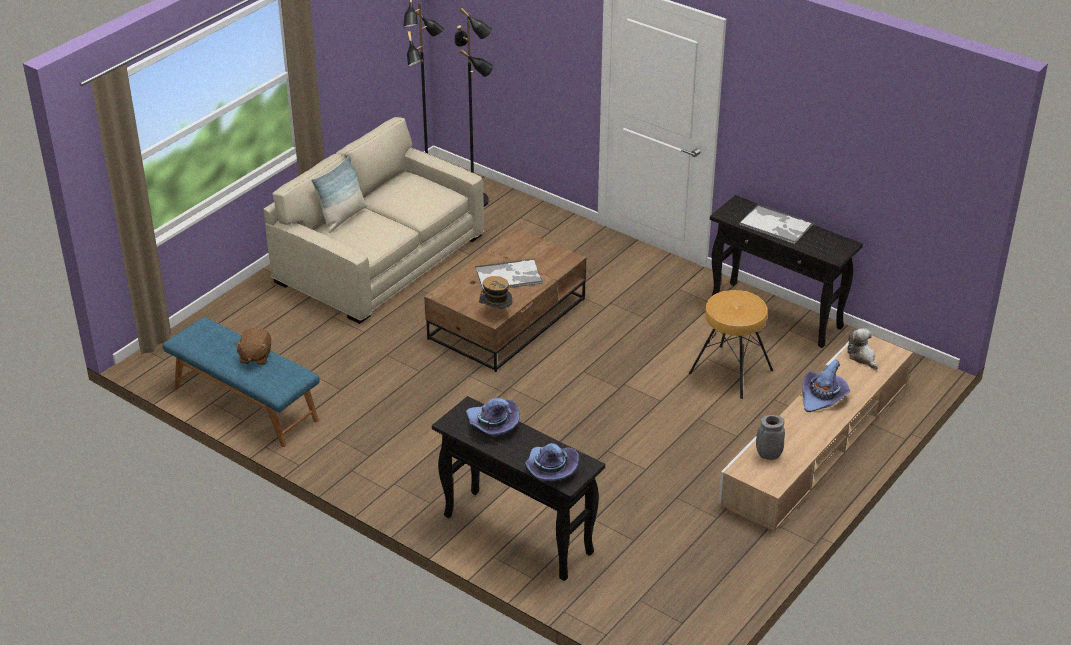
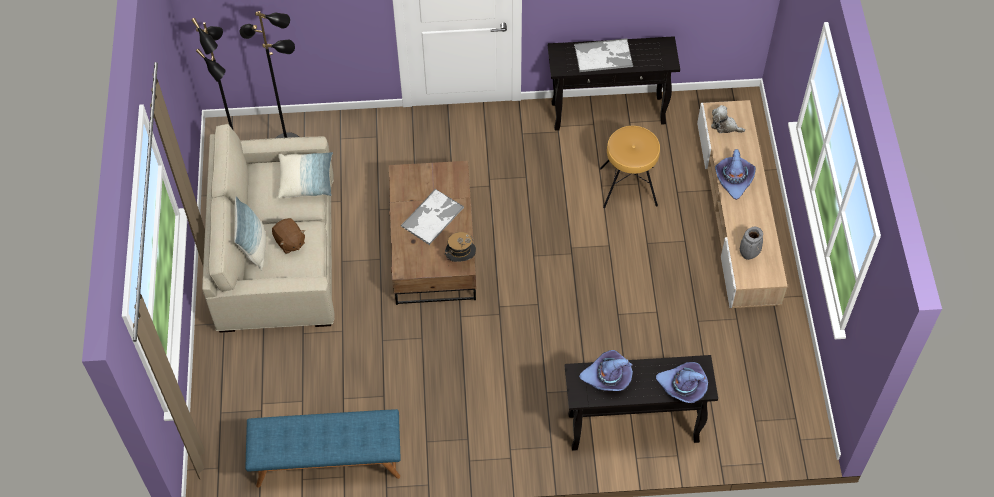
camera: 40 degrees left, 20 degrees up
(255, 357) = (336, 428): brown plush toy -> brown plush toy (289, 242)
(435, 199) = (306, 180): none -> pillow

